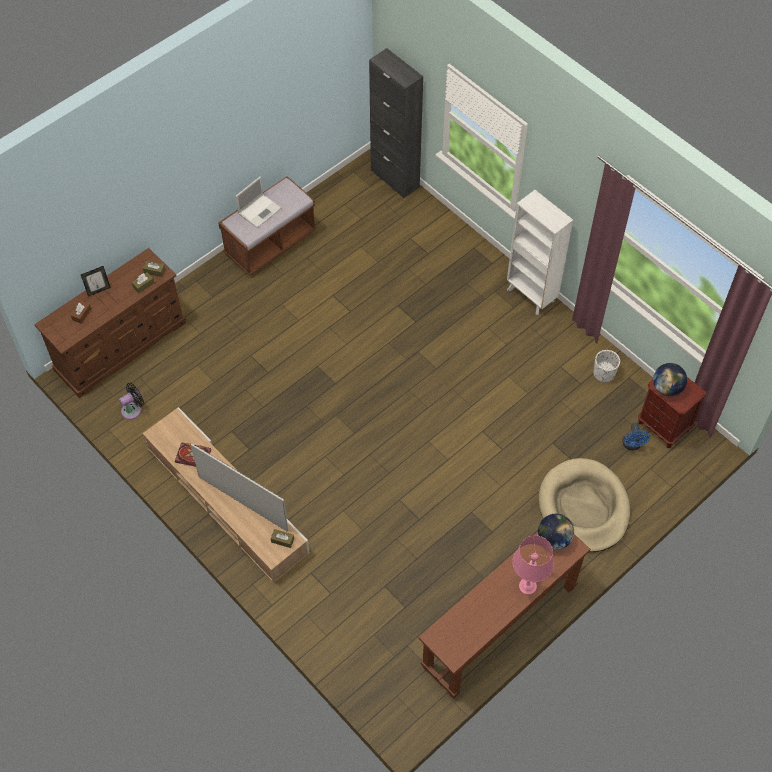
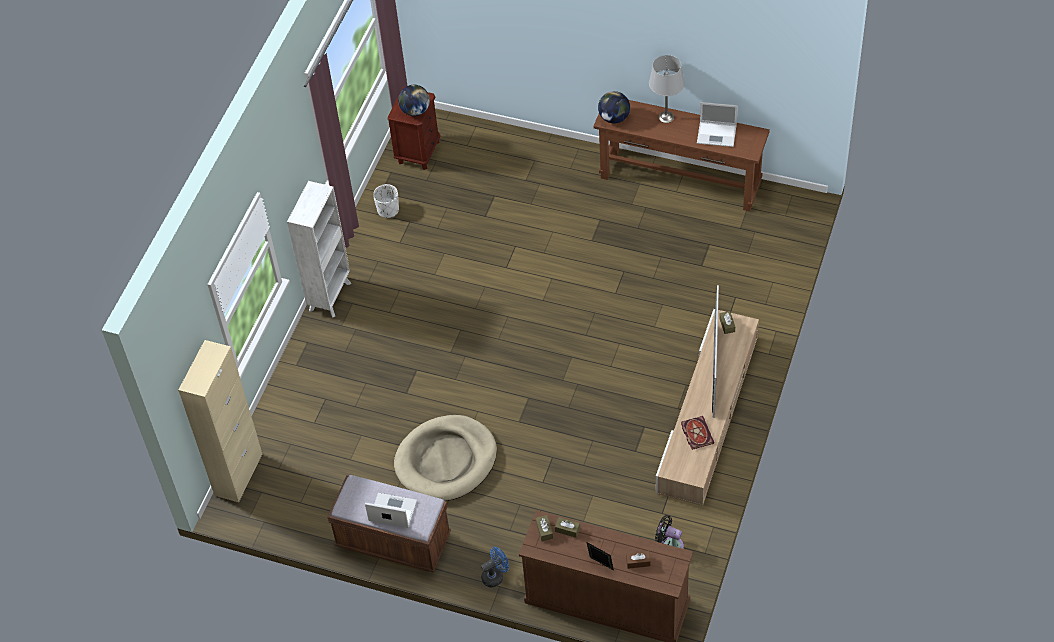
camera: 115 degrees left, 5 degrees down
(395, 178) = (238, 474): black cabinet -> beige cabinet
(476, 619) = (717, 134): none -> laptop
(527, 586) = (666, 117): pink table lamp -> grey table lamp
(583, 507) = (535, 172): beige dog bed -> beige dog bed (446, 461)
(632, 445) = (452, 164): blue fan -> blue fan (495, 576)

